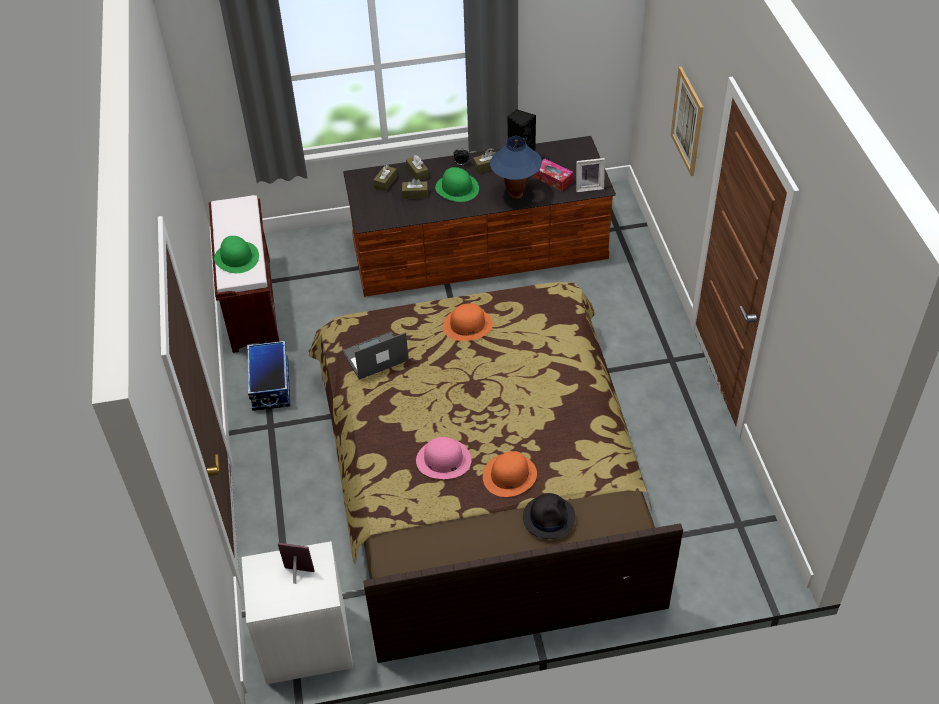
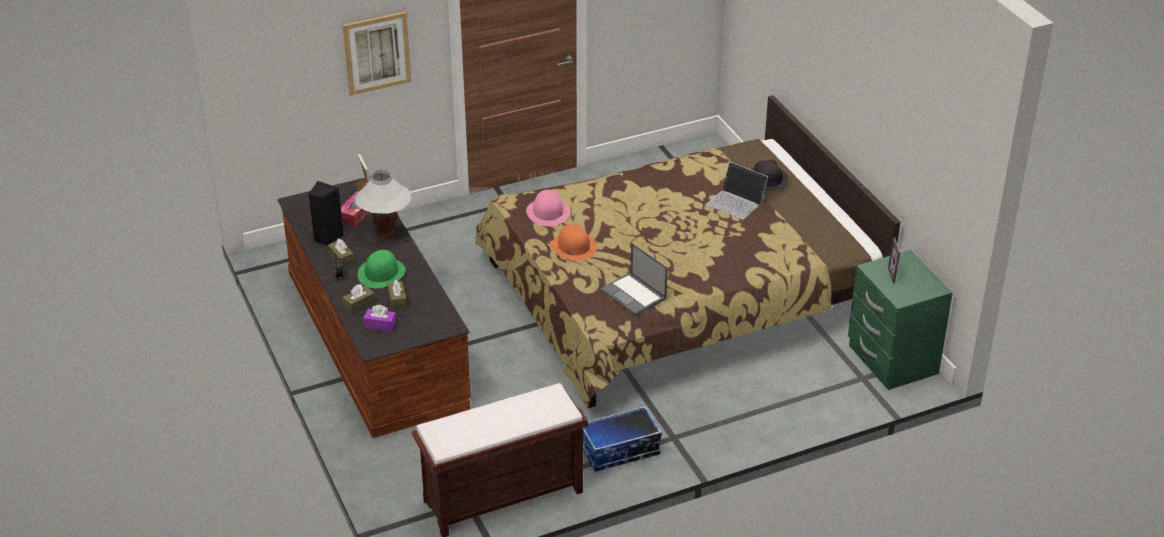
camera: 105 degrees left, 10 degrees down
(237, 257) = (529, 412): green hat -> none
(306, 643) = (891, 360): white nightstand -> green nightstand
(385, 182) = (380, 324): brown tissue box -> purple tissue box
(443, 460) = (736, 236): pink hat -> pink hat (548, 212)
(509, 475) = (736, 201): orange hat -> laptop
(515, 195) = (386, 233): blue table lamp -> white table lamp

